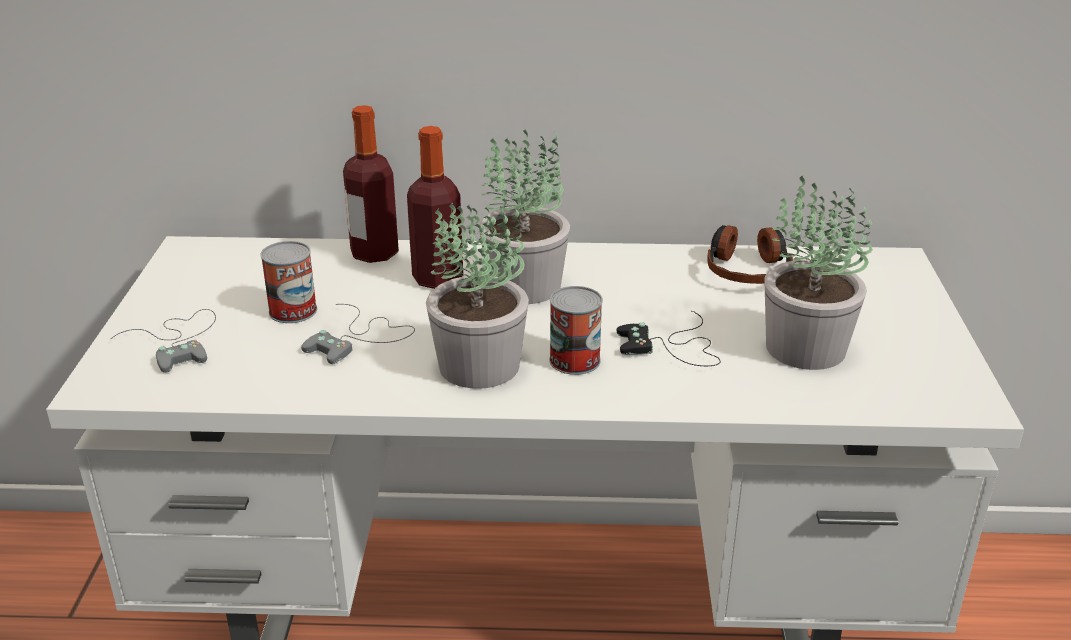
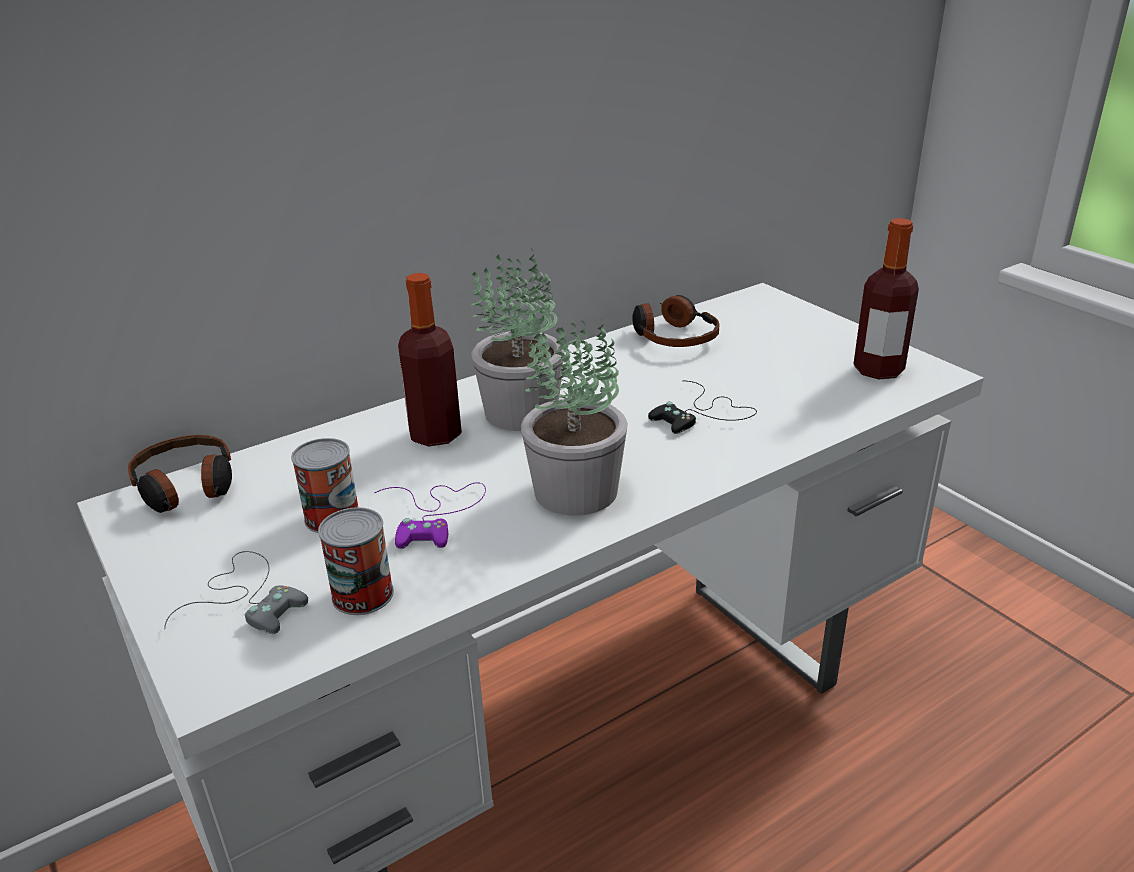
camera: 35 degrees left, 0 degrees up
(236, 251) = (186, 487): none -> headphones
(360, 338) = (436, 514): grey game controller -> purple game controller
(374, 253) = (342, 435): bottle -> bottle (878, 370)
(574, 360) = (645, 454): can -> can (362, 594)
(803, 347) = (788, 378): potted plant -> none

